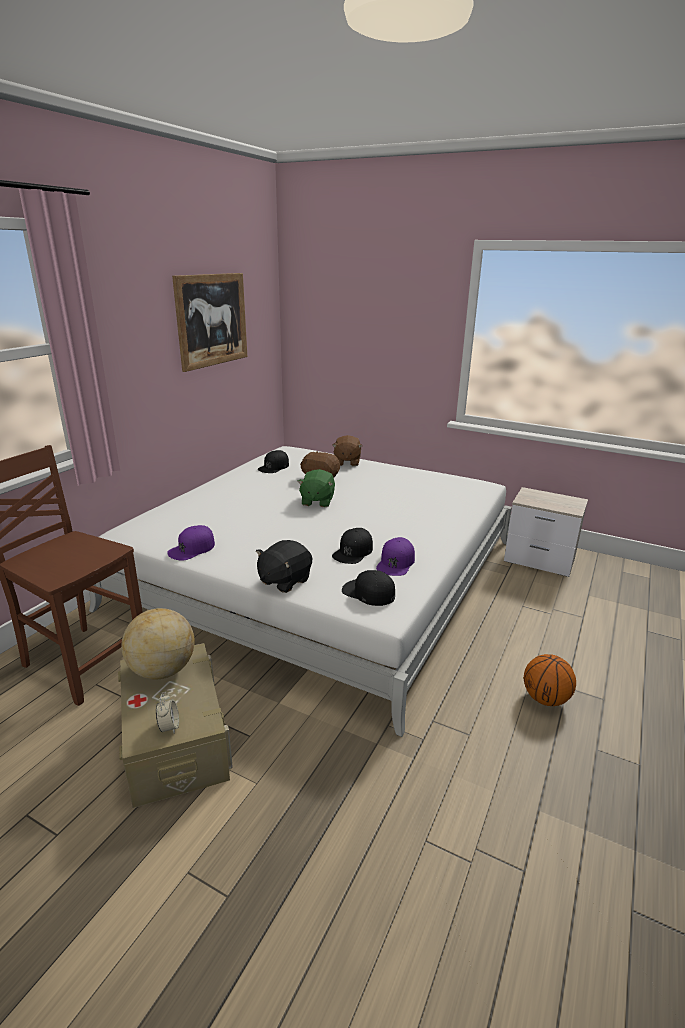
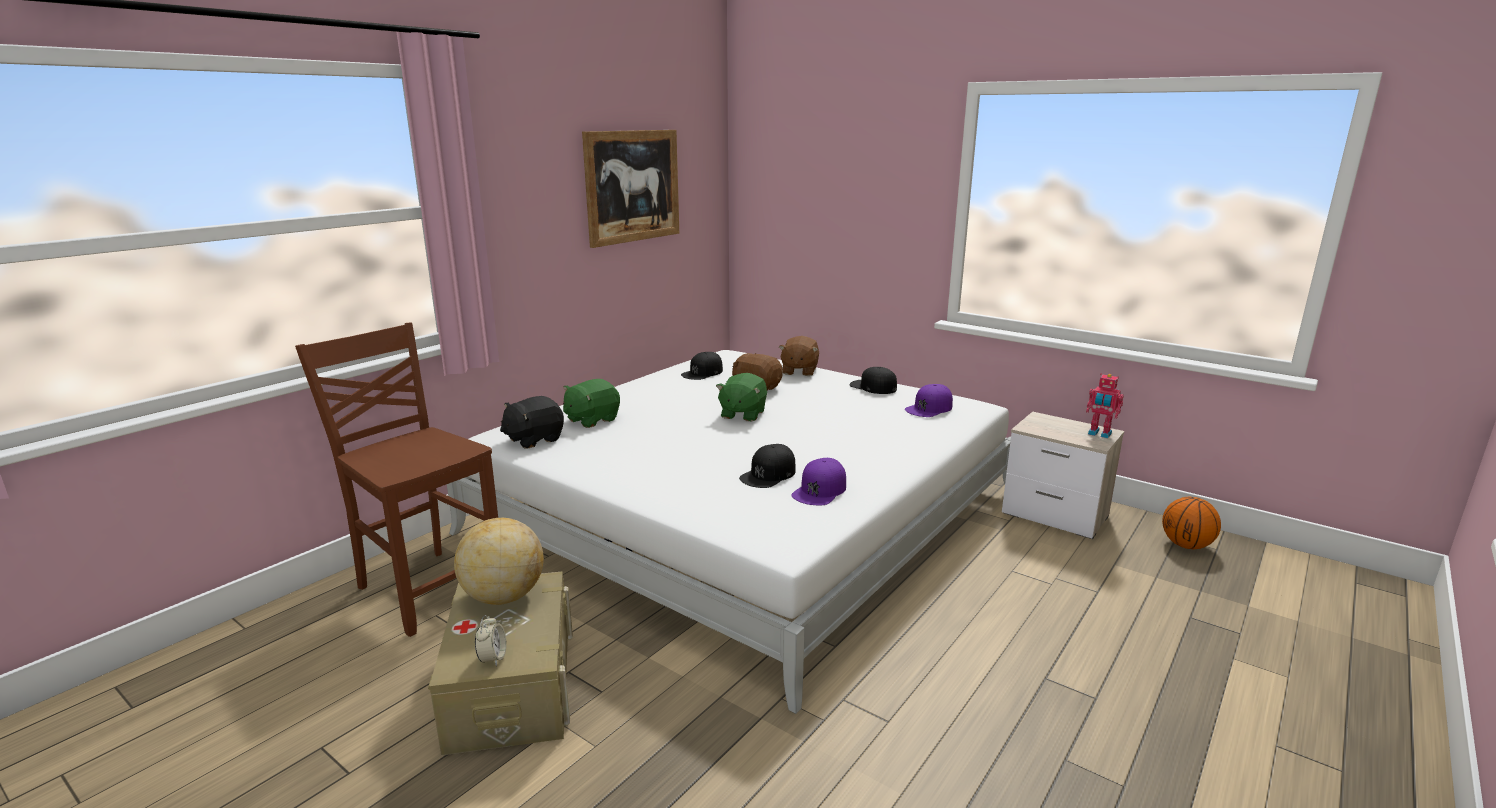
camera: 10 degrees right, 5 degrees down
(192, 549) = (569, 459): purple cap -> purple cap (929, 408)
(199, 512) = (591, 419): none -> green plush toy
(284, 581) = (668, 501): black plush toy -> black plush toy (534, 439)
(368, 592) = (770, 521): black cap -> black cap (873, 387)
(545, 699) = (1009, 689): basketball -> basketball (1186, 545)
(572, 503) = (1099, 434): none -> toy robot

